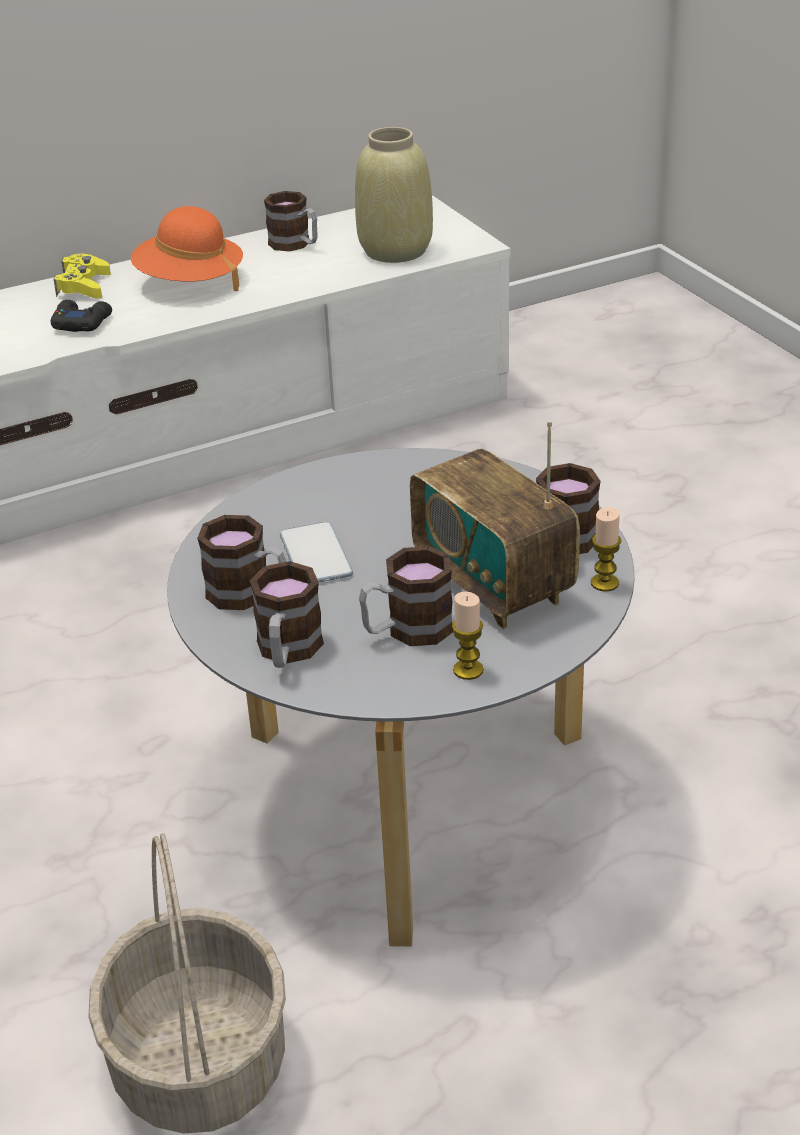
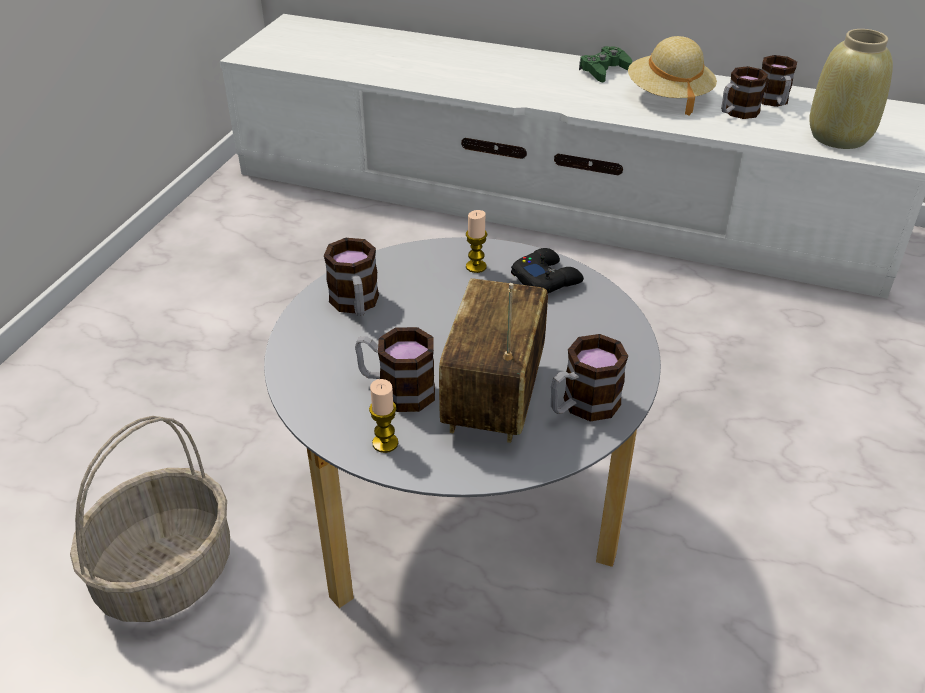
camera: 45 degrees right, 5 degrees up
(81, 323) = (569, 92): black game controller -> black game controller (546, 279)
(83, 286) = (604, 70): yellow game controller -> green game controller
(190, 282) = (668, 96): orange hat -> beige hat
(287, 652) = (317, 354): mug -> mug (736, 113)
(316, 555) = (428, 305): phone -> none
(604, 583) = (564, 451): candle -> candle (476, 266)

